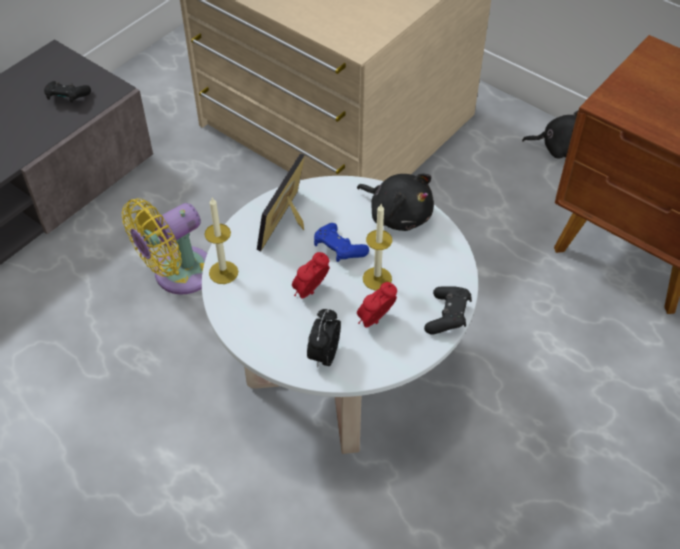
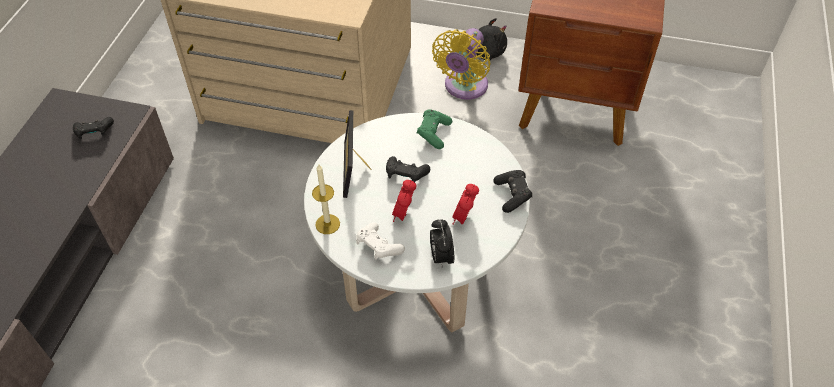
camera: 25 degrees left, 0 degrees up
(178, 274) = (247, 247): yellow fan -> yellow fan (464, 87)
(262, 318) = (378, 247): none -> white game controller
(338, 250) = (406, 175): blue game controller -> black game controller
(377, 278) = (446, 186): candle -> none
(398, 214) = (433, 134): black plush toy -> green game controller

